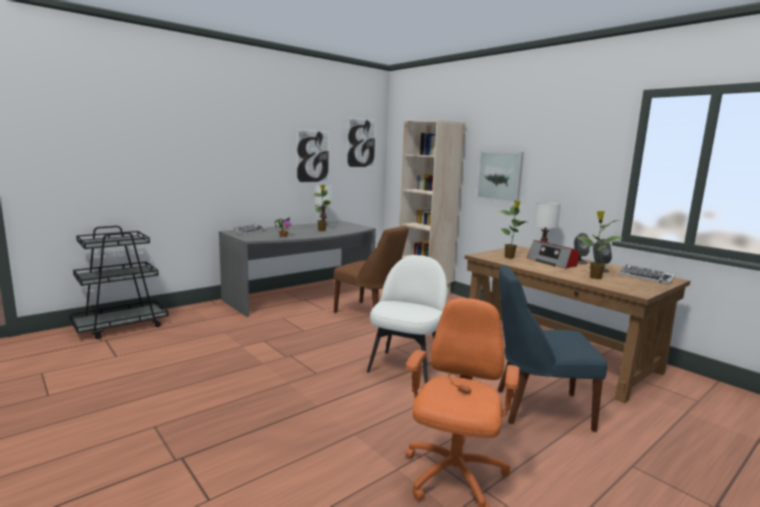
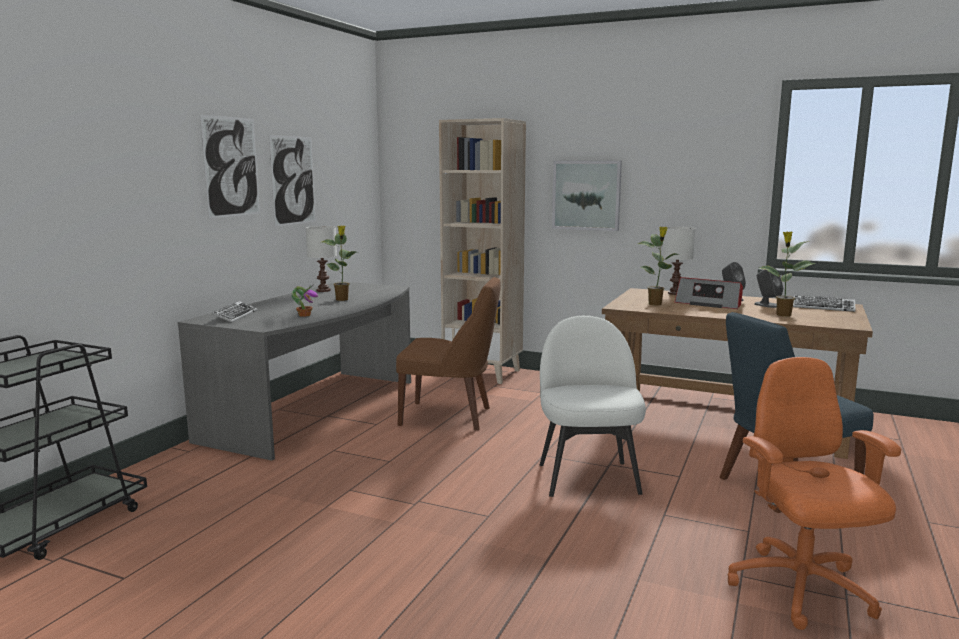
camera: 25 degrees left, 0 degrees up
(361, 143) = (350, 155): picture -> picture (231, 167)

